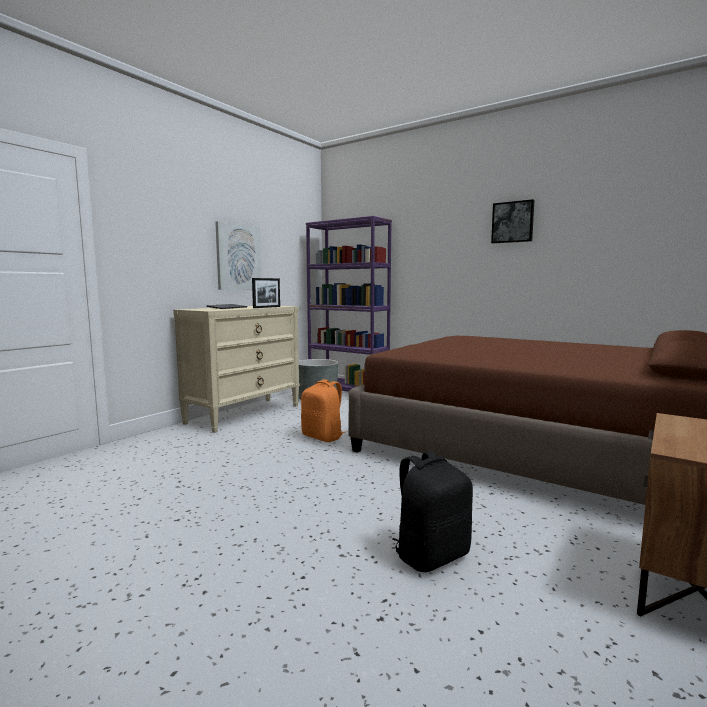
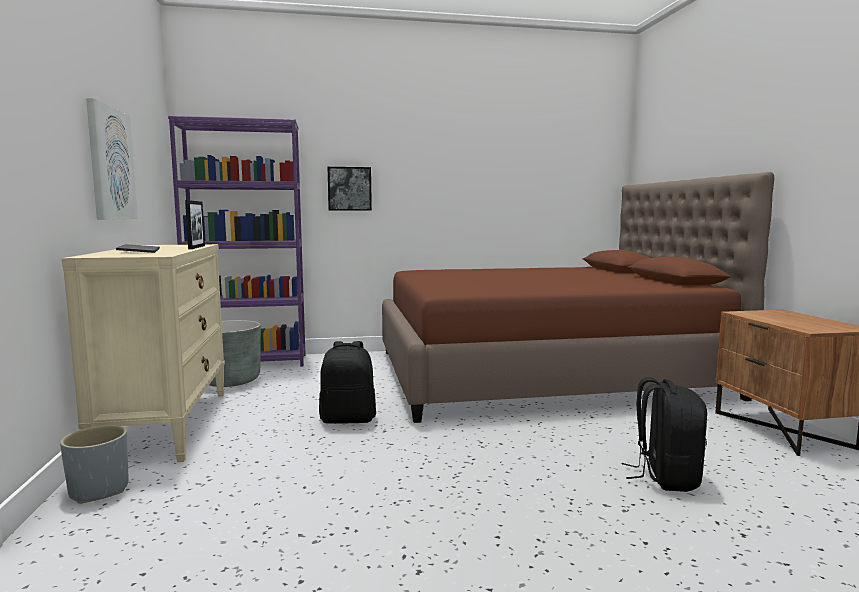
camera: 45 degrees left, 0 degrees up
(168, 434) = (100, 491): none -> grey planter
(323, 437) = (348, 419): orange backpack -> black backpack
(513, 222) = (450, 145): picture -> picture (349, 189)

